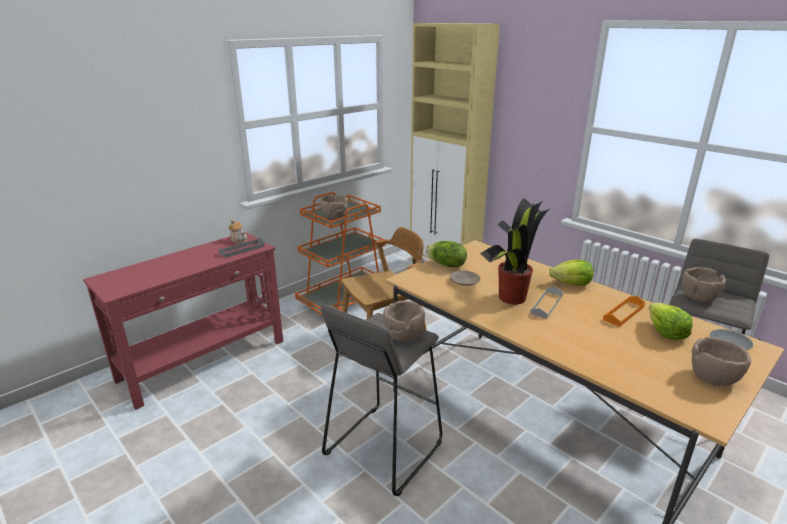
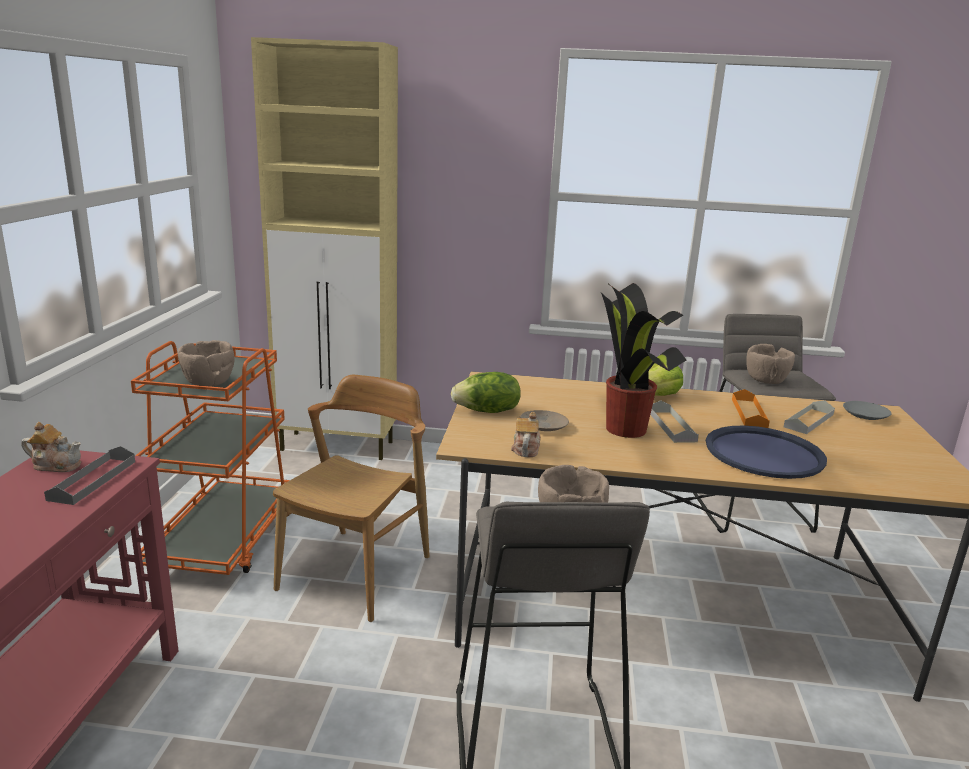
camera: 40 degrees left, 5 degrees down
(433, 290) = (525, 449): none -> teapot
(582, 340) = (763, 453): none -> blue tray
(665, 332) = (809, 421): lettuce -> grey tray
(714, 377) = (906, 450): brown bowl -> none

